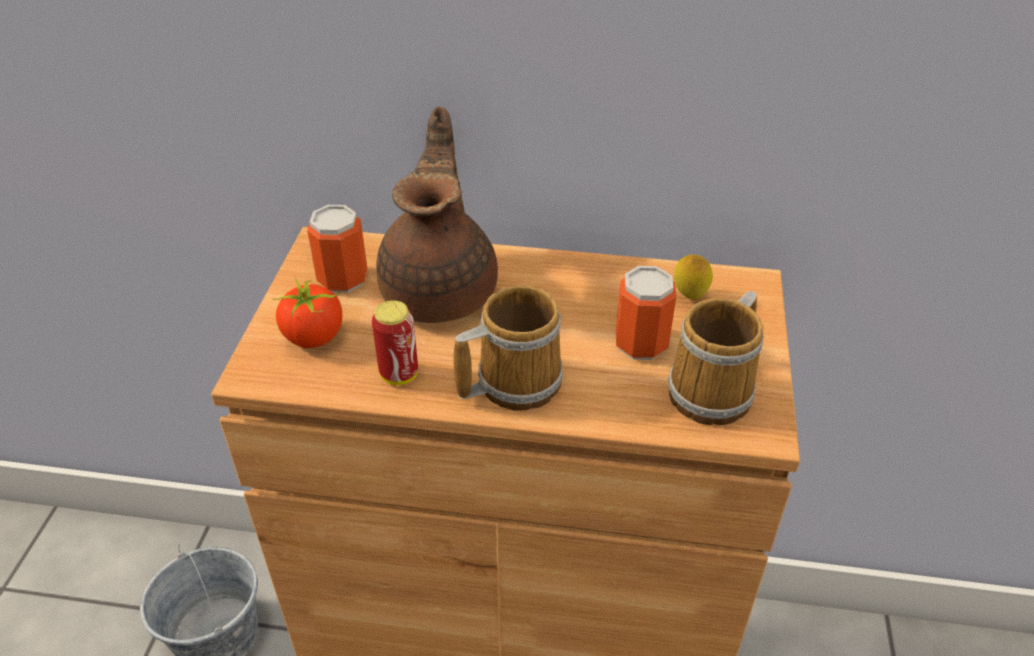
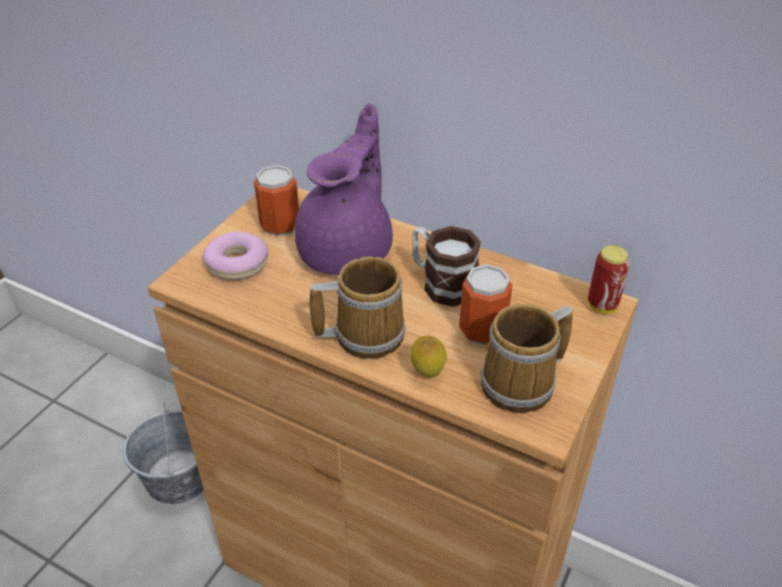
camera: 20 degrees right, 0 degrees up
(314, 337) = (237, 264): tomato -> donut
(399, 374) = (283, 306): can -> can (602, 305)
(442, 289) = (348, 250): brown teapot -> purple teapot
(568, 302) = (441, 283): none -> mug
(689, 297) = (544, 302): lemon -> lemon (427, 373)

